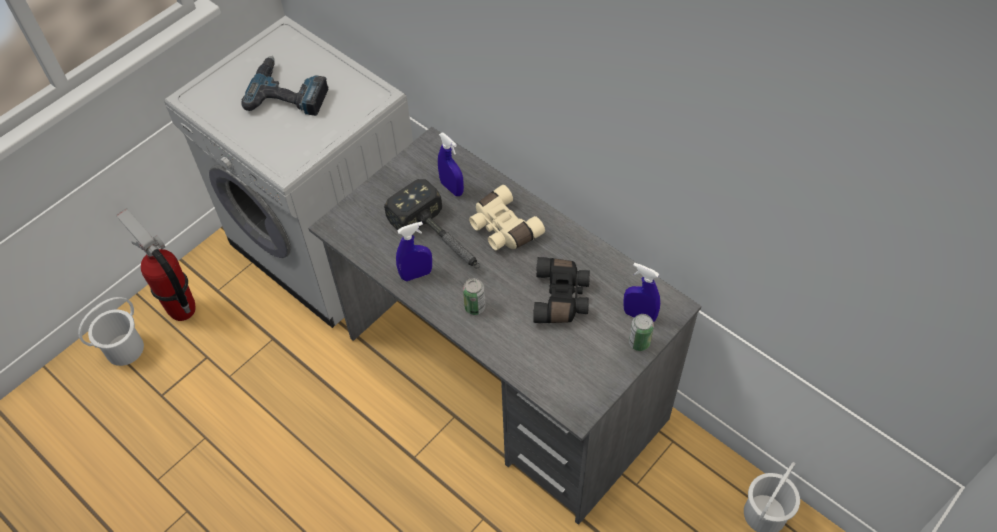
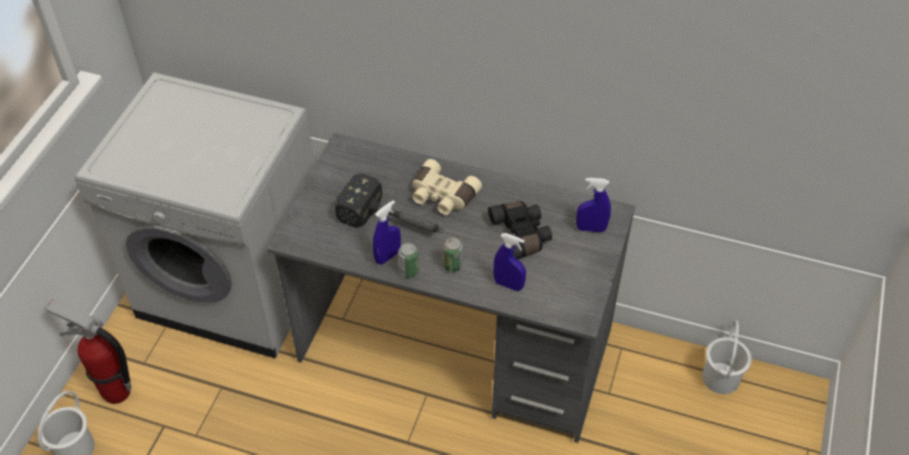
camera: 25 degrees left, 5 degrees down
(289, 92) = (196, 136): power drill -> none
(452, 188) = (380, 177): blue spray bottle -> blue spray bottle (508, 284)
(639, 342) = (602, 249): can -> can (409, 271)

